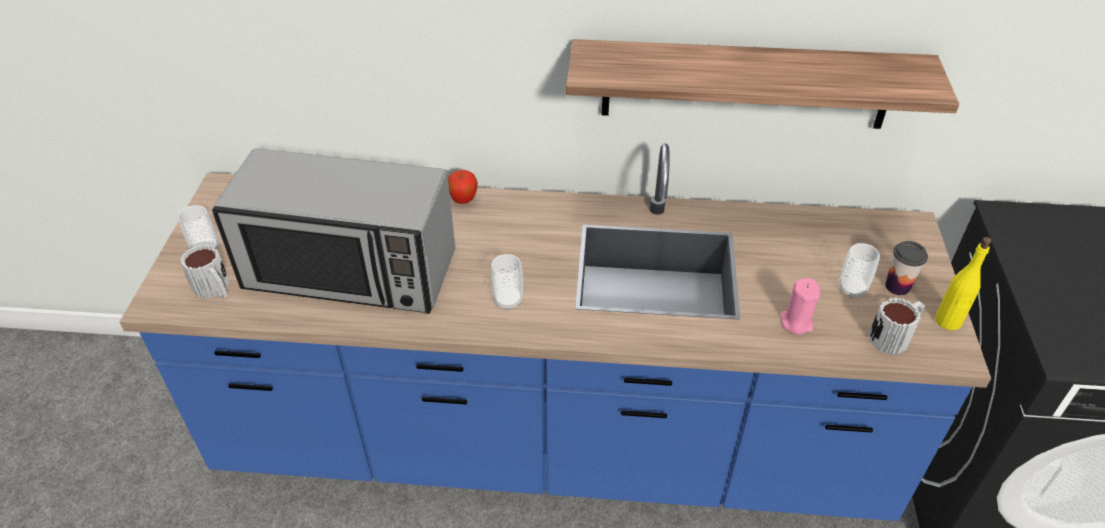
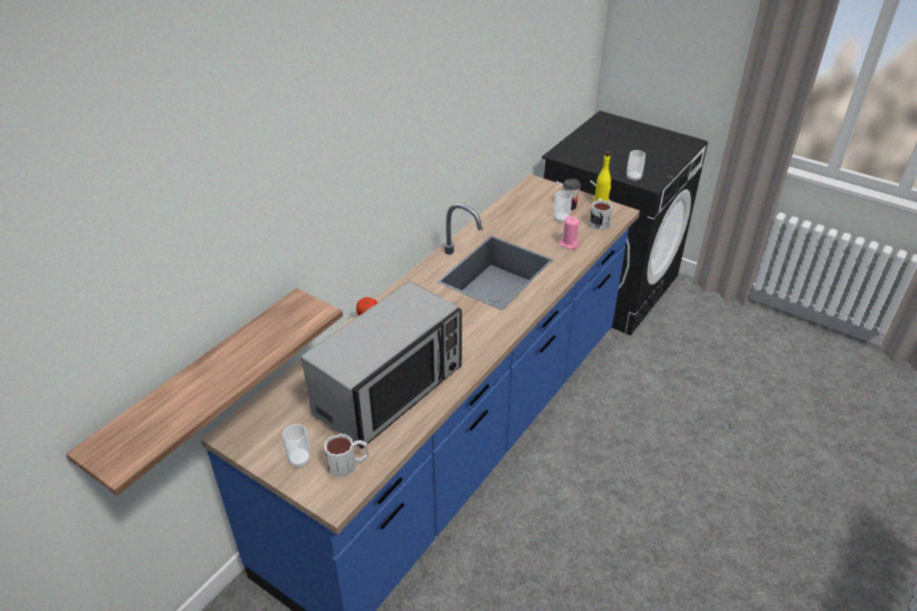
camera: 60 degrees left, 5 degrees down
(508, 300) = (475, 332): cup -> cup (633, 178)
(746, 84) = (459, 151): shelf -> shelf (201, 385)

